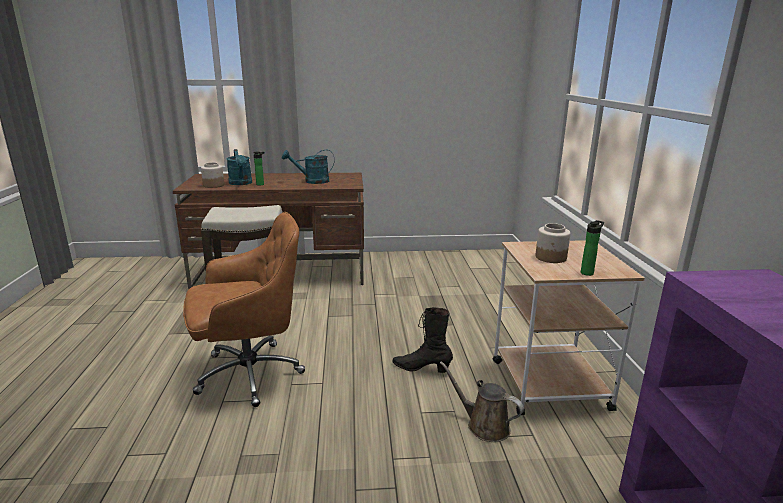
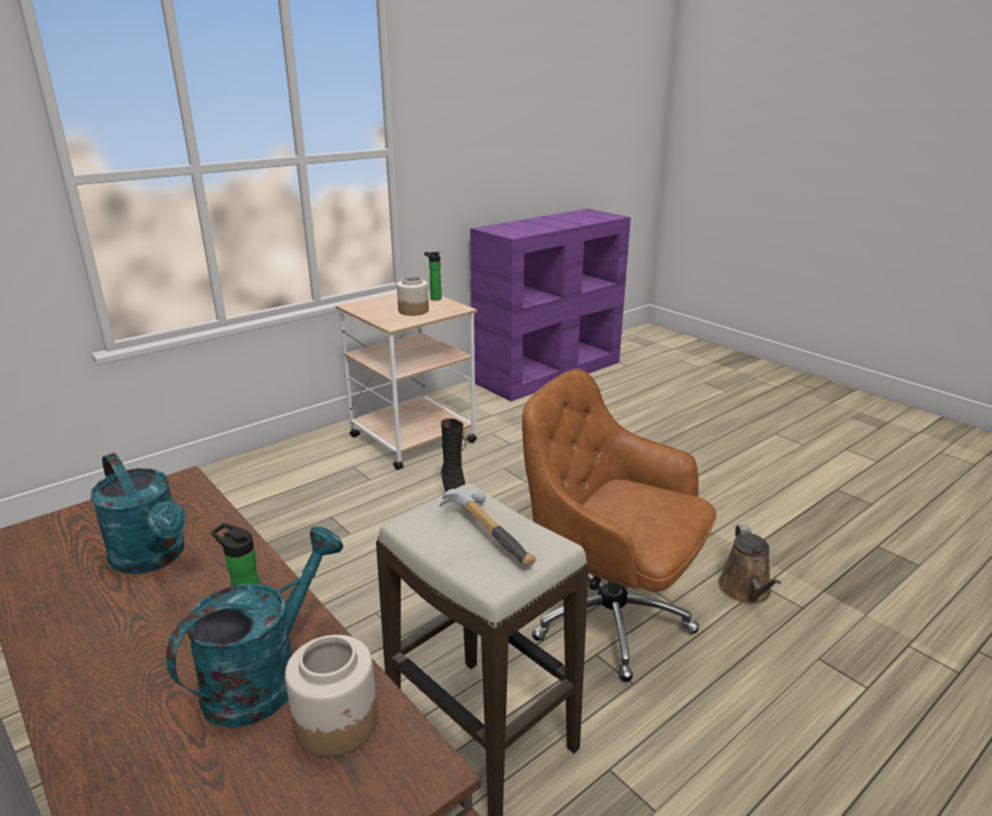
camera: 125 degrees left, 5 degrees up
(239, 212) = (491, 532): none -> hammer
(484, 425) = (506, 451): brown watering can -> brown watering can (746, 591)

